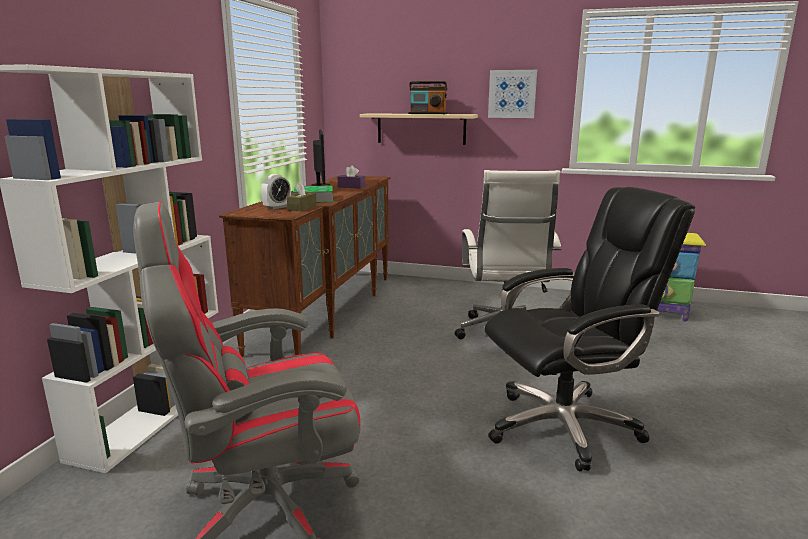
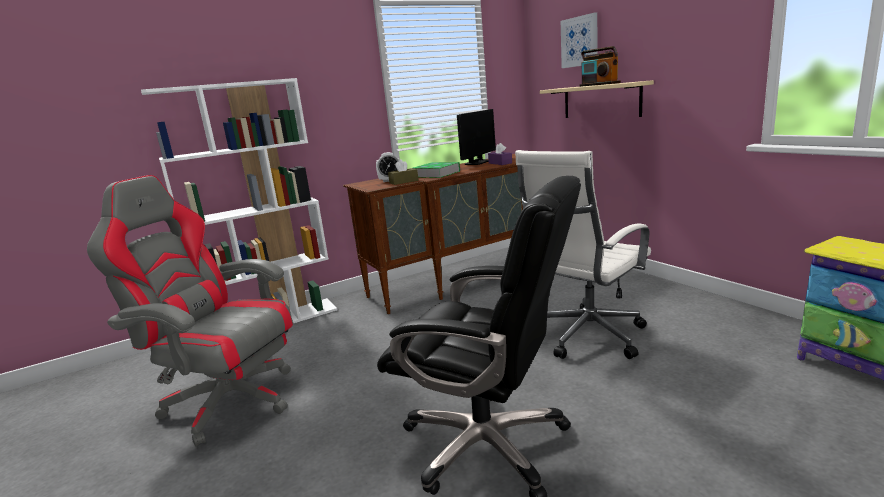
camera: 45 degrees right, 0 degrees up
(512, 94) = (691, 51): picture -> picture (579, 41)

